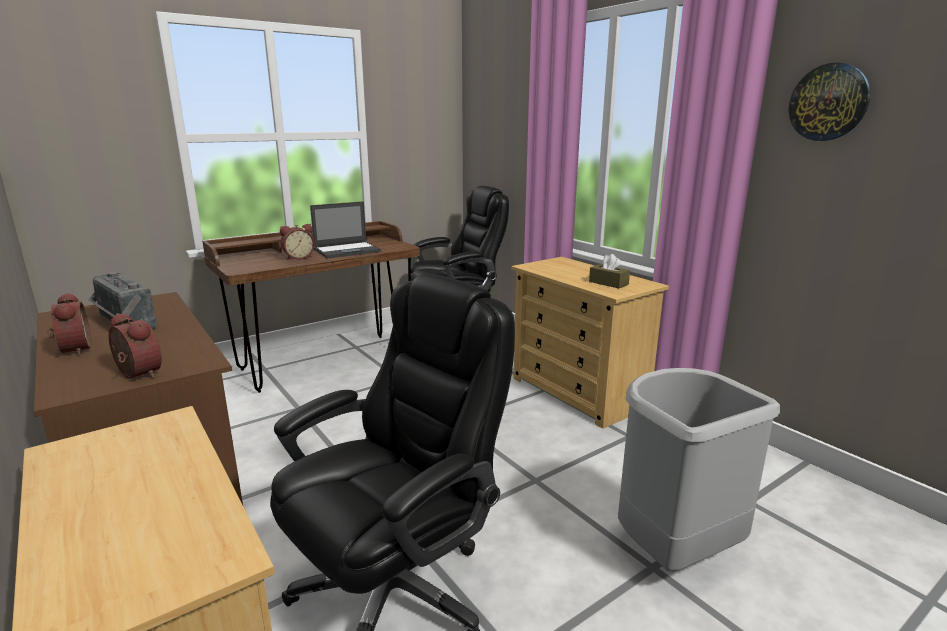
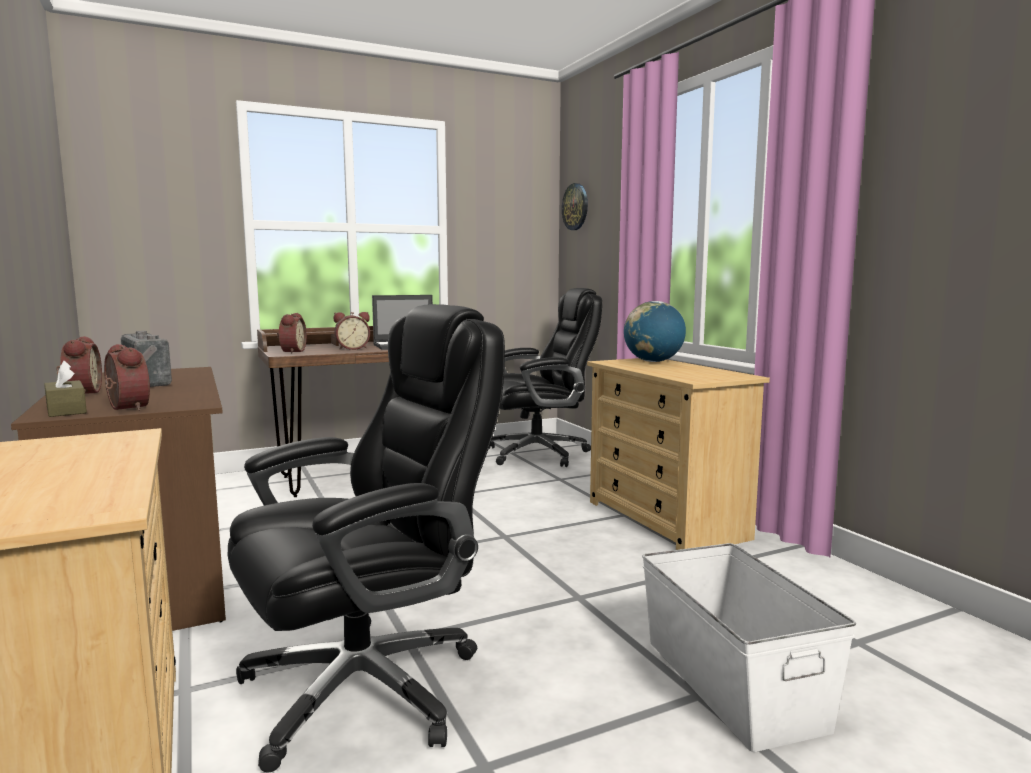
camera: 10 degrees right, 10 degrees down
(244, 265) = (291, 352): none -> alarm clock
(566, 264) = (653, 361): none -> globe
(608, 283) = (693, 374): brown tissue box -> brown tissue box (66, 410)
(673, 552) = (731, 683): grey trash can -> white storage box
(828, 102) = (942, 138): wall clock -> wall clock (575, 207)

